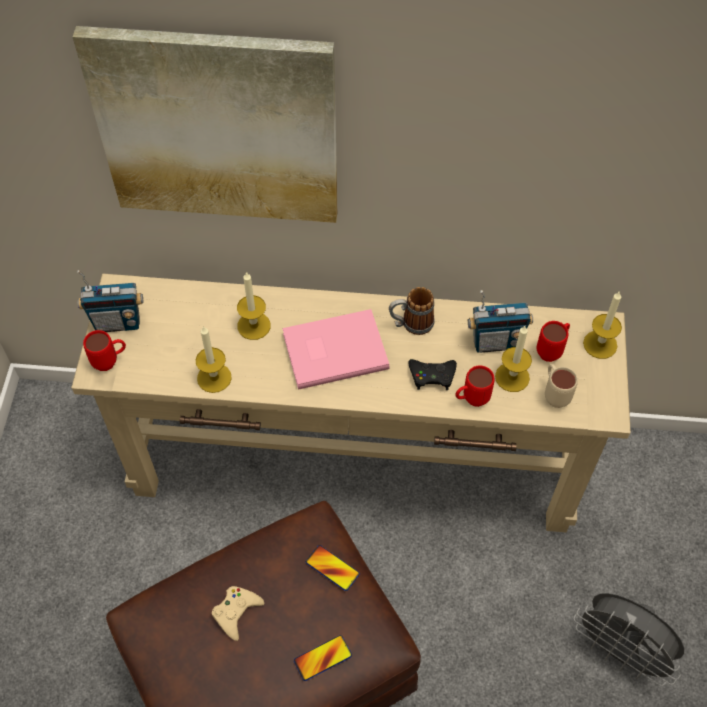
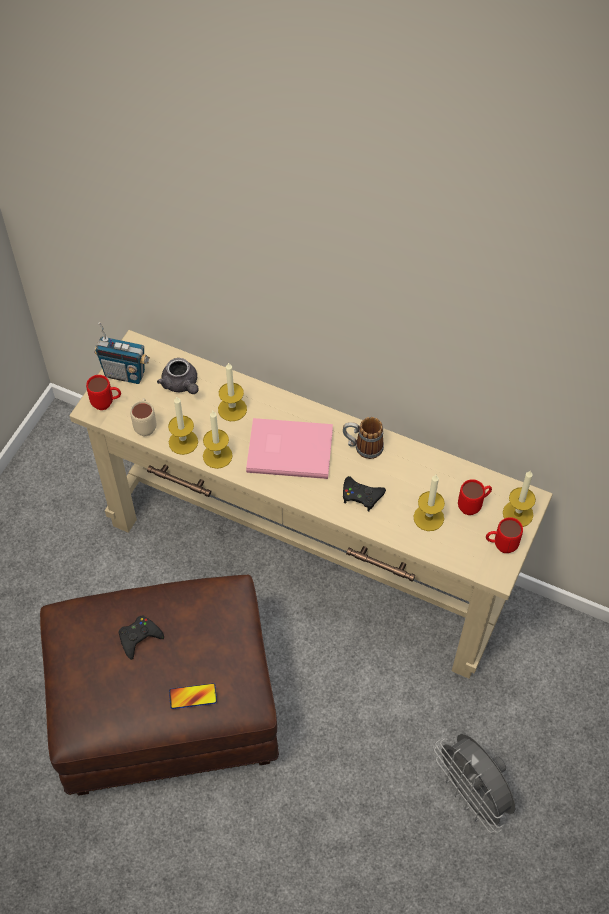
camera: 20 degrees right, 0 degrees up
(186, 316) = (181, 385): none -> grey teapot
(218, 127) = (230, 240): picture -> none
(236, 612) = (139, 638): beige game controller -> black game controller
(258, 381) = (217, 456): none -> candle
(332, 568) = (230, 629): phone -> none
(471, 400) = (385, 525): red mug -> red mug (500, 546)
(495, 342) = (427, 484): radio -> none
(554, 395) = (458, 543): beige mug -> beige mug (146, 425)

